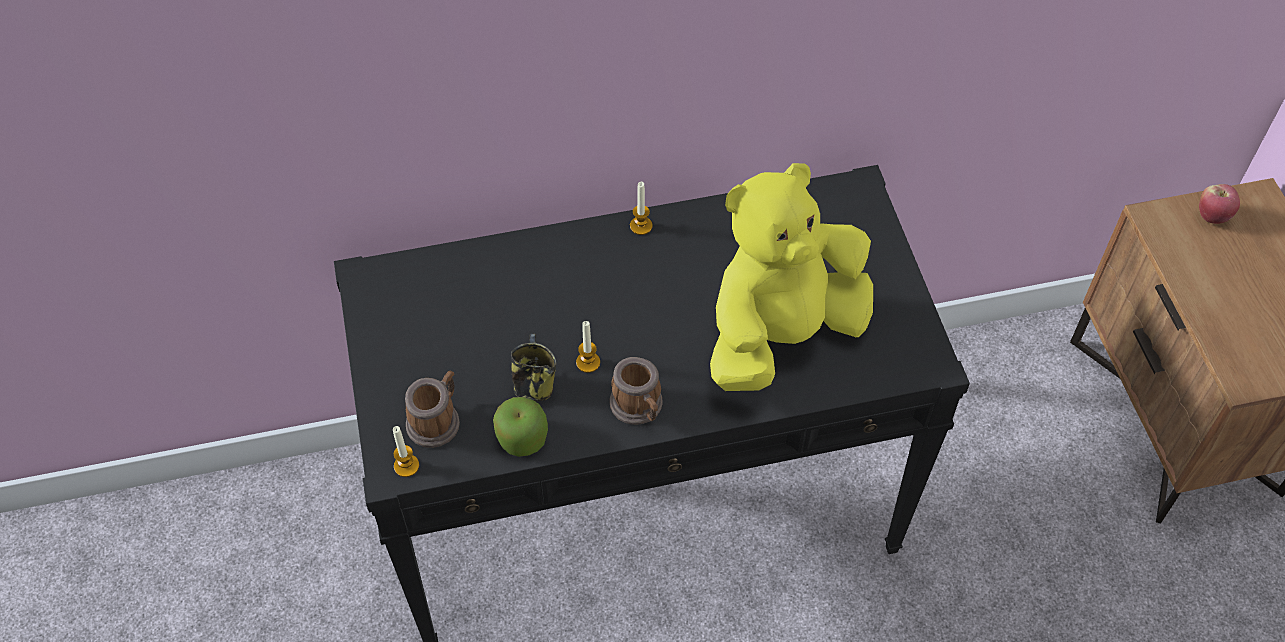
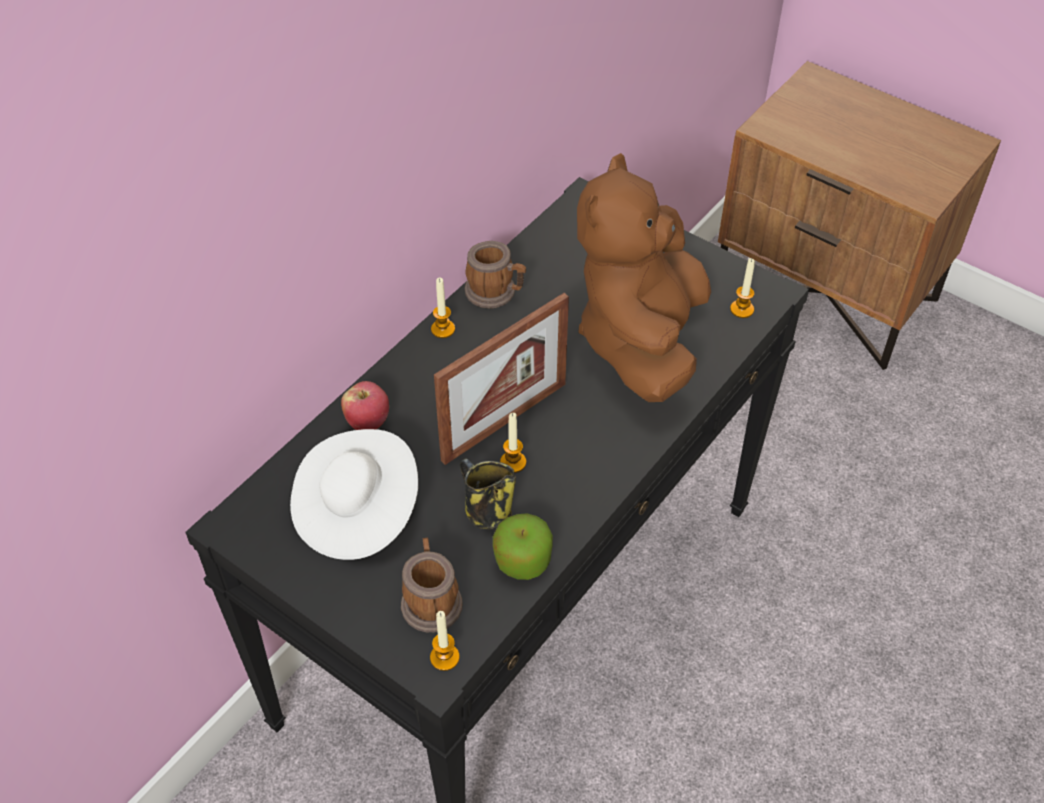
camera: 40 degrees left, 5 degrees down
(449, 323) = (357, 511): none -> white hat
(613, 327) = (504, 421): none -> picture frame
(639, 407) = (592, 469): mug -> mug (496, 292)
(781, 334) = (641, 340): yellow plush toy -> brown plush toy
(891, 363) = (742, 309): none -> candle
(1212, 216) = (797, 106): apple -> apple (368, 422)

